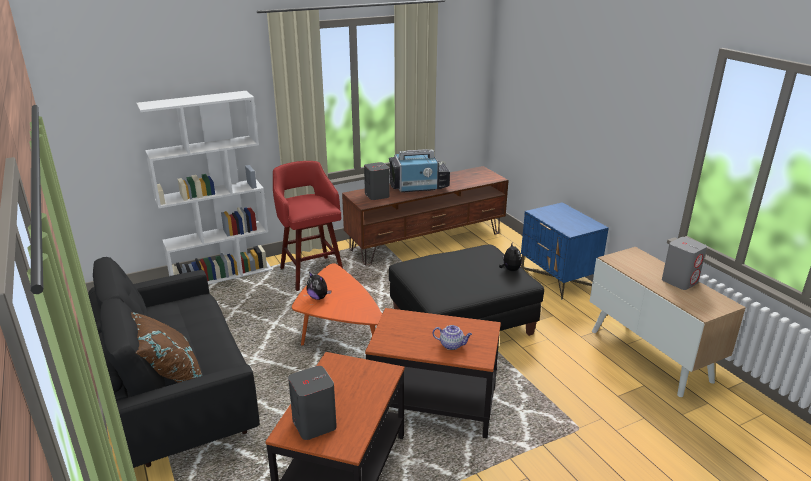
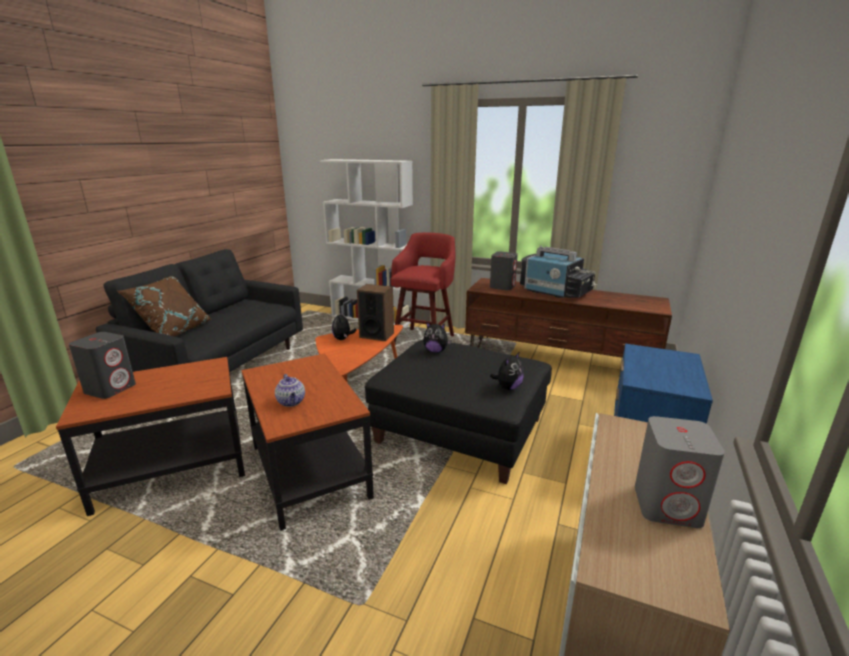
camera: 50 degrees right, 5 degrees down
(335, 281) = (376, 335): none -> speaker
(427, 268) = (435, 351): none -> plush toy

